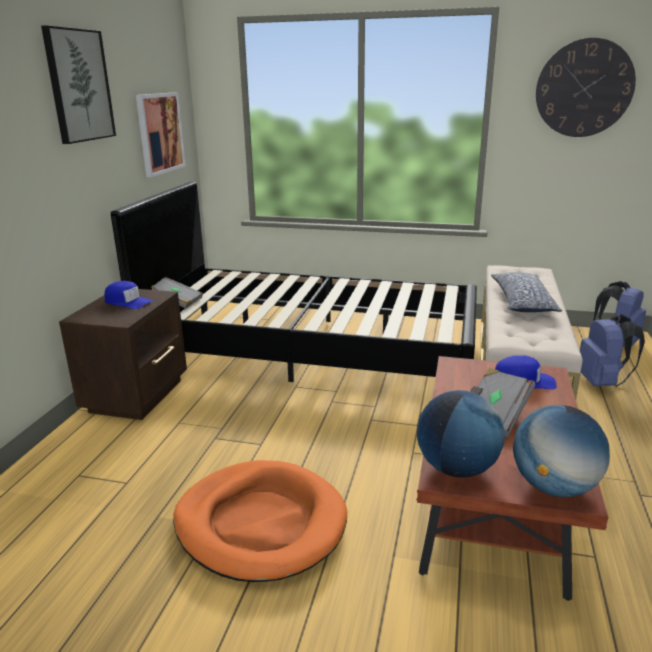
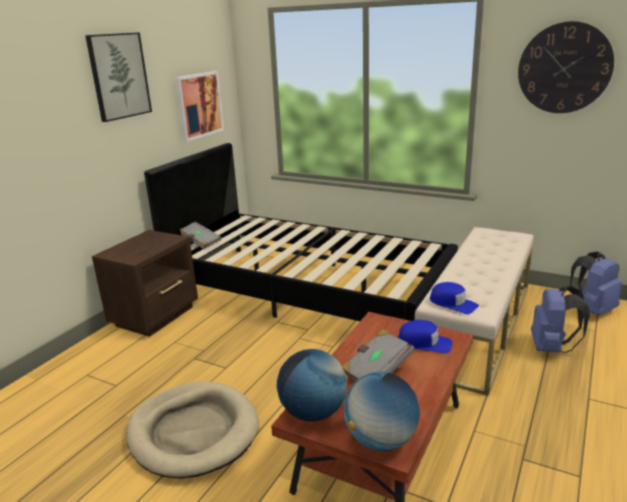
camera: 15 degrees right, 0 degrees up
(127, 302) = (147, 243): blue cap -> blue cap (453, 303)
(260, 523) = (193, 432): orange dog bed -> beige dog bed
(522, 302) = (477, 267): pillow -> none

